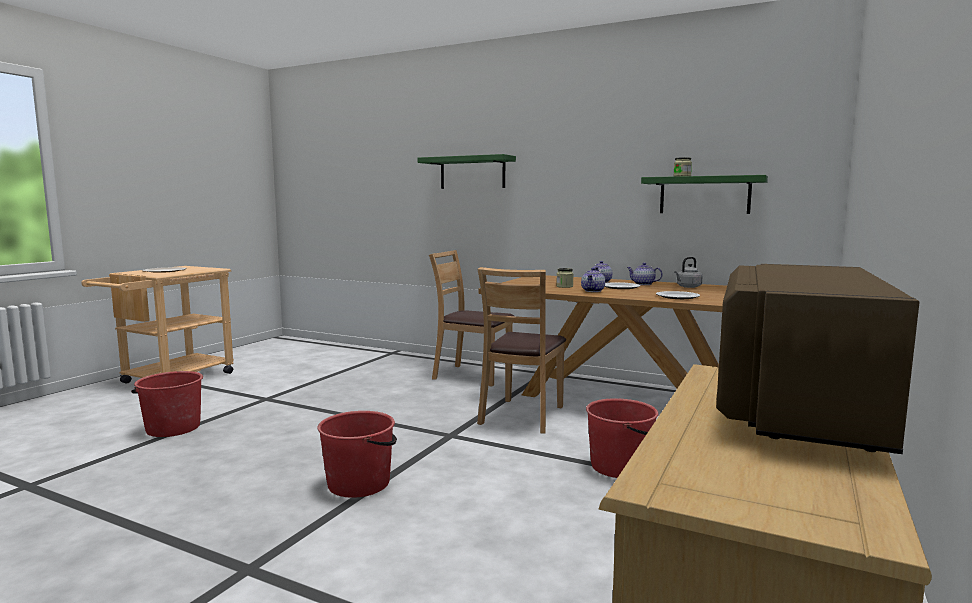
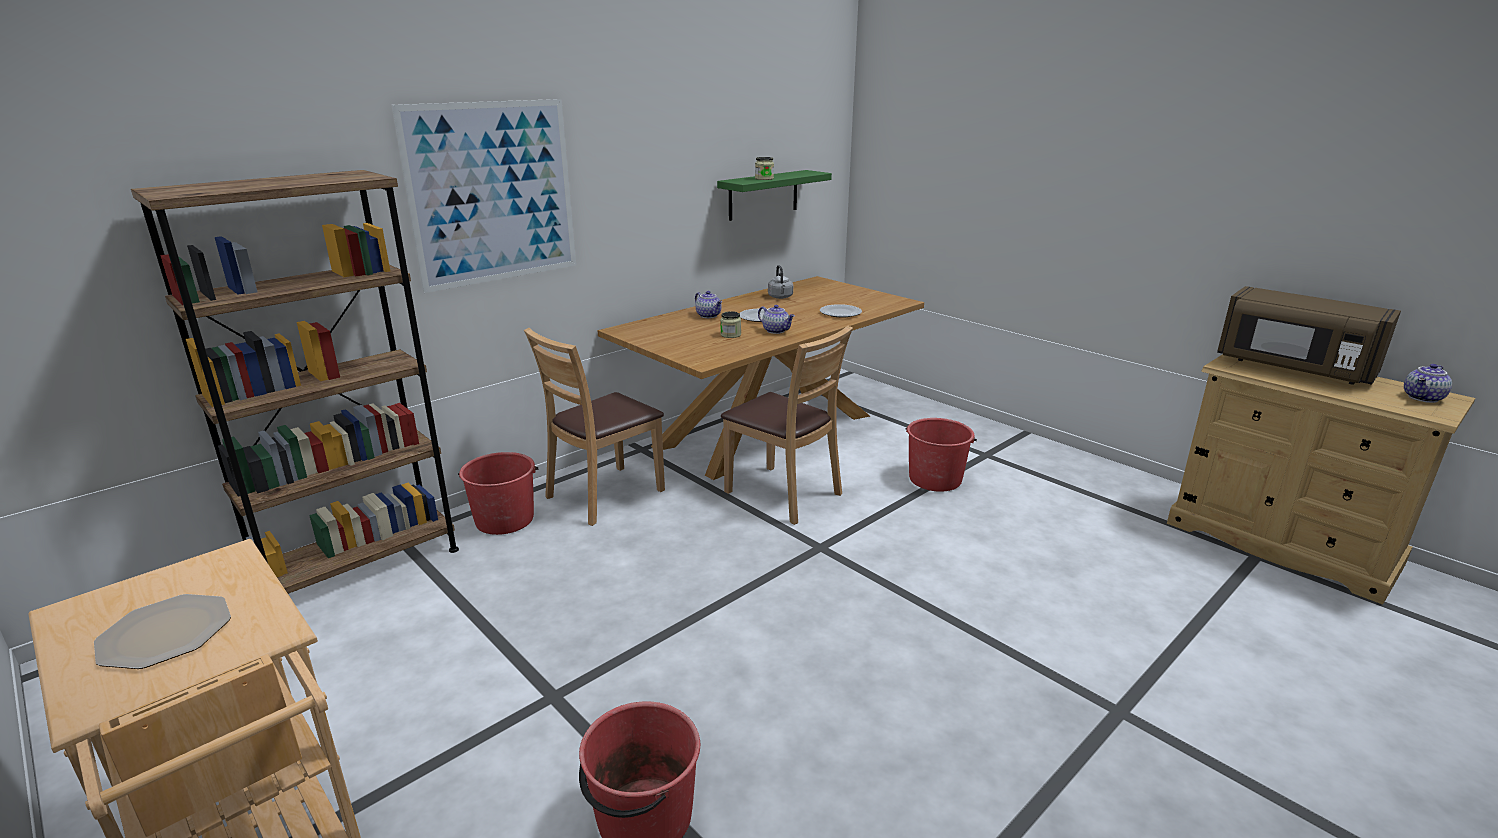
camera: 70 degrees left, 15 degrees up
(360, 483) = (937, 624): red bucket -> red bucket (504, 519)
(363, 353) = (360, 567): none -> brown bookcase
(472, 173) = (493, 193): green shelf -> picture
(643, 284) = (746, 306): teapot -> teapot (1423, 398)

